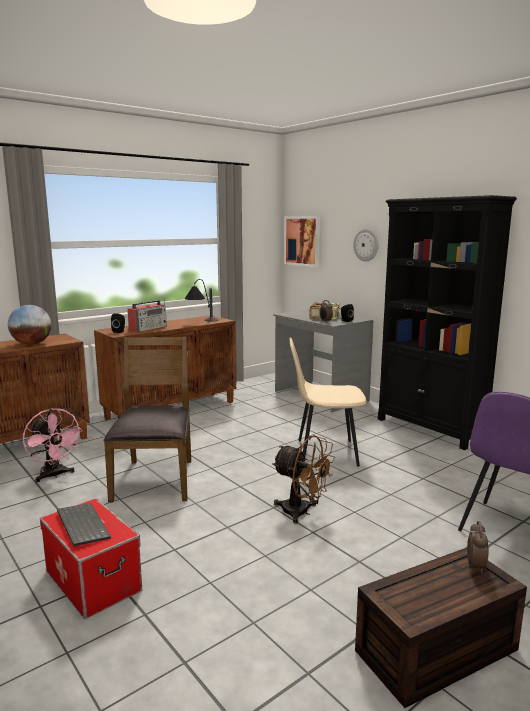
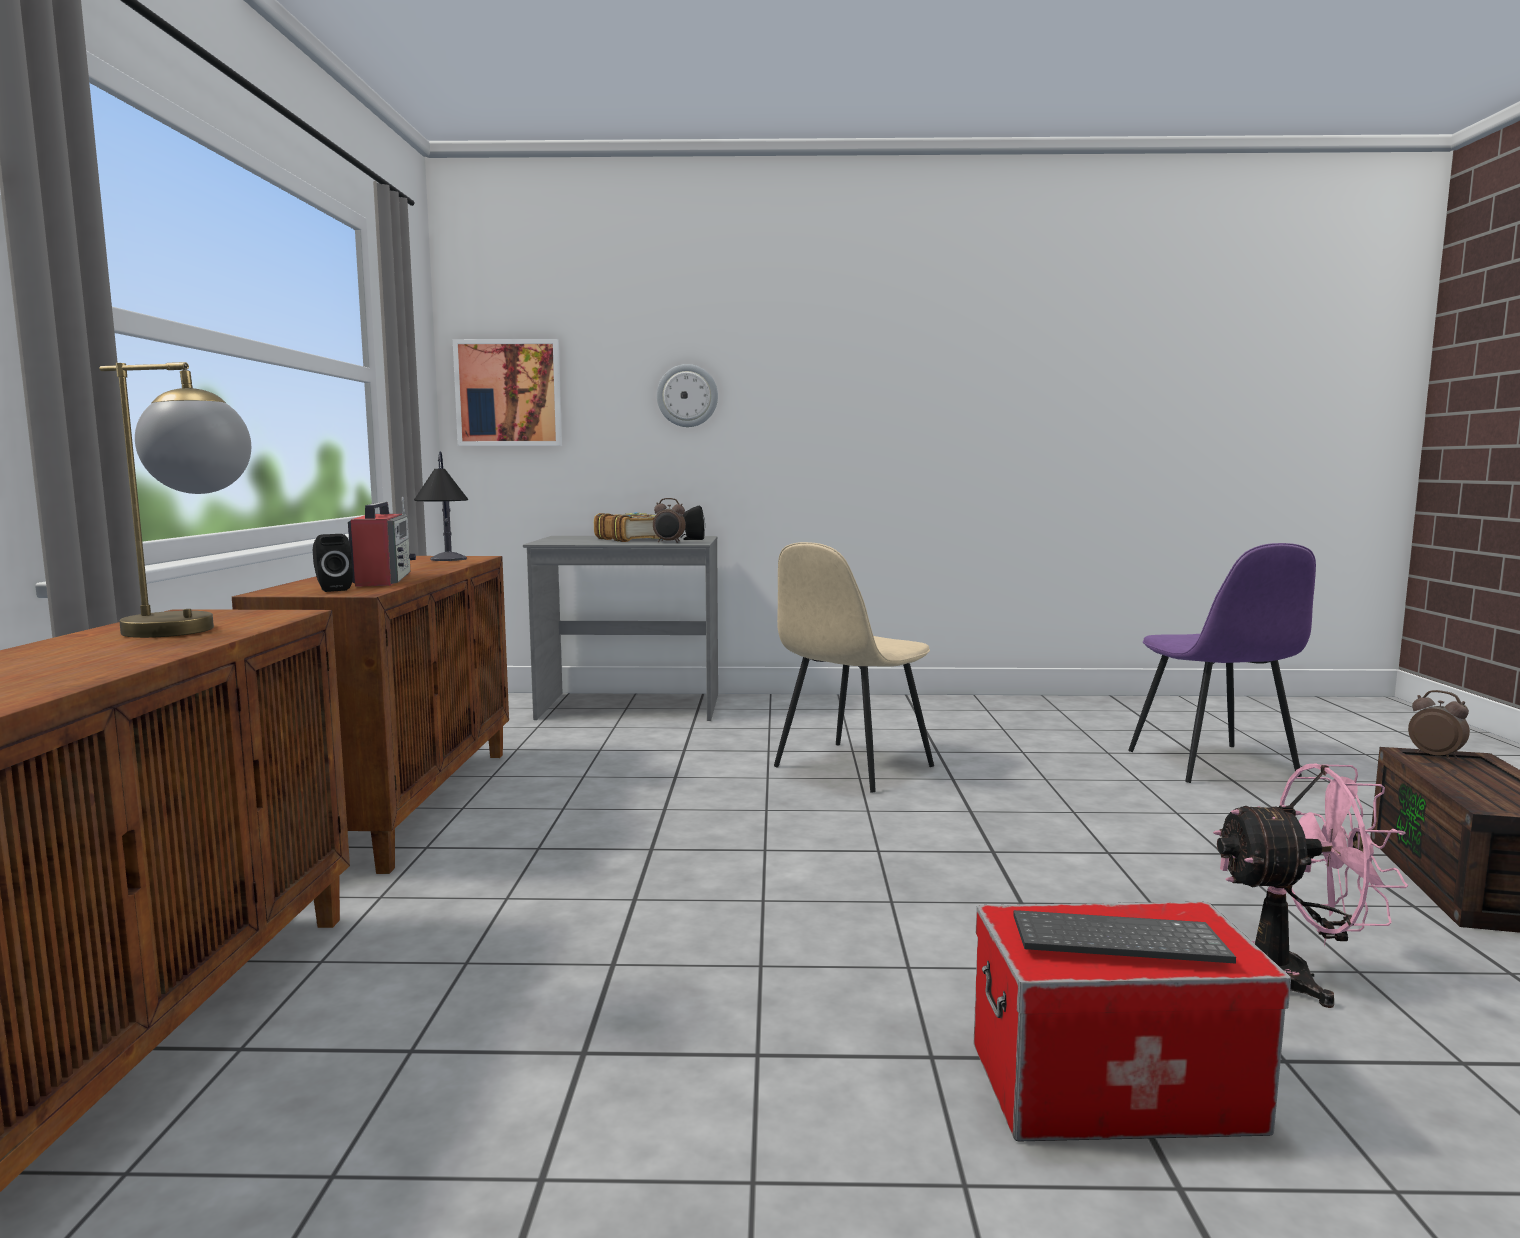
camera: 50 degrees left, 5 degrees down
(32, 344) = (193, 632): globe -> table lamp
(54, 475) = (484, 1014): pink fan -> pink fan (1291, 976)
(155, 479) = (727, 907): brown chair -> none
(302, 512) = (1036, 840): brown fan -> none
(430, 429) = (880, 703): black bookcase -> none

